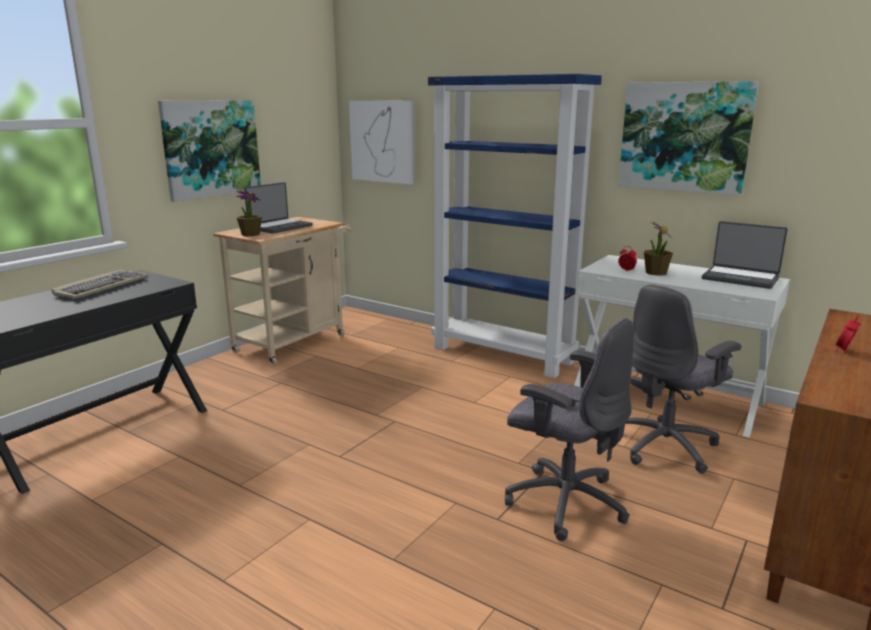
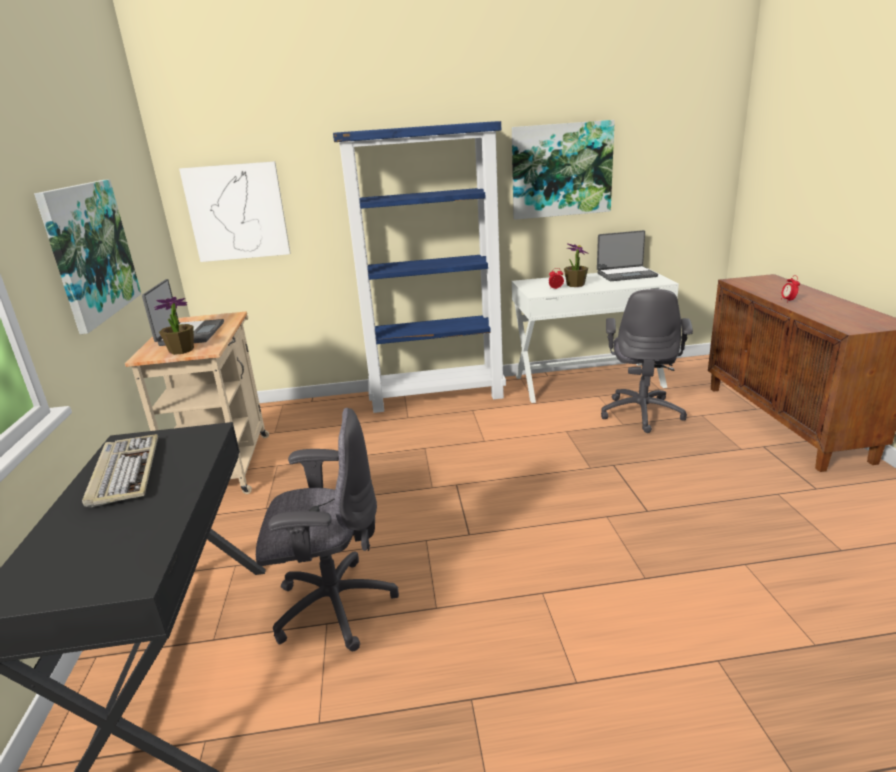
camera: 40 degrees left, 5 degrees up
(564, 501) = (658, 477): grey office chair -> grey office chair (332, 605)

